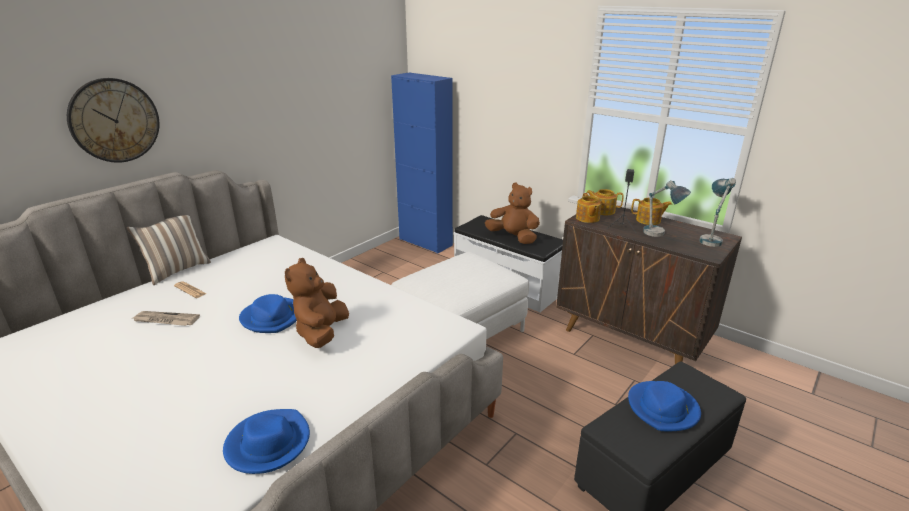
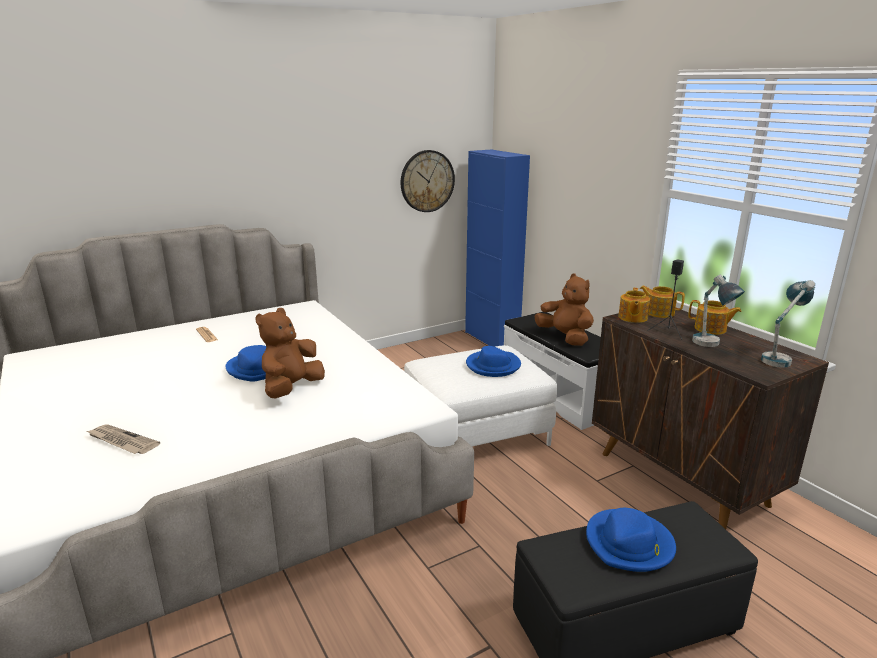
camera: 20 degrees right, 5 degrees down
(114, 120) = (172, 170): wall clock -> wall clock (427, 181)
(165, 320) = (170, 355): newspaper -> newspaper (122, 441)
(177, 270) = (208, 318): pillow -> none
(268, 444) = (178, 469): blue hat -> blue hat (493, 366)

